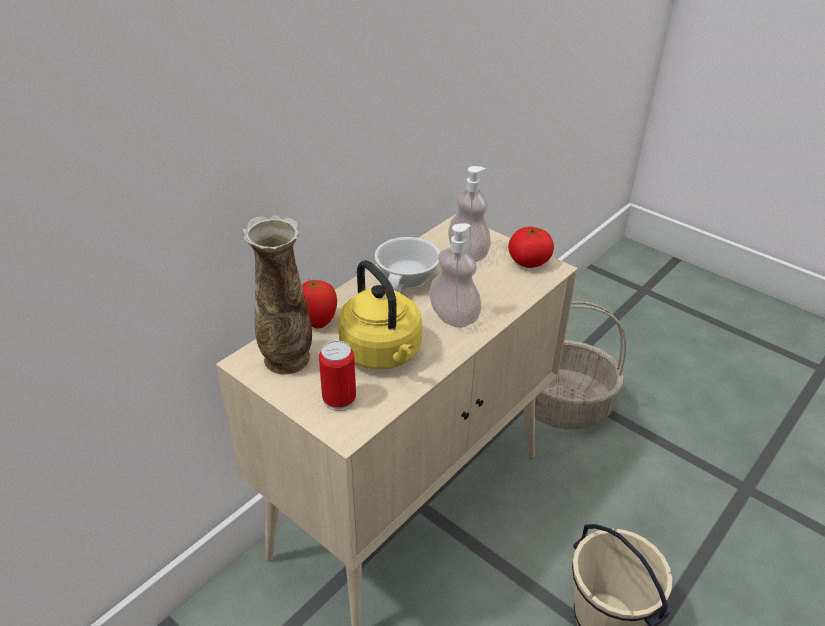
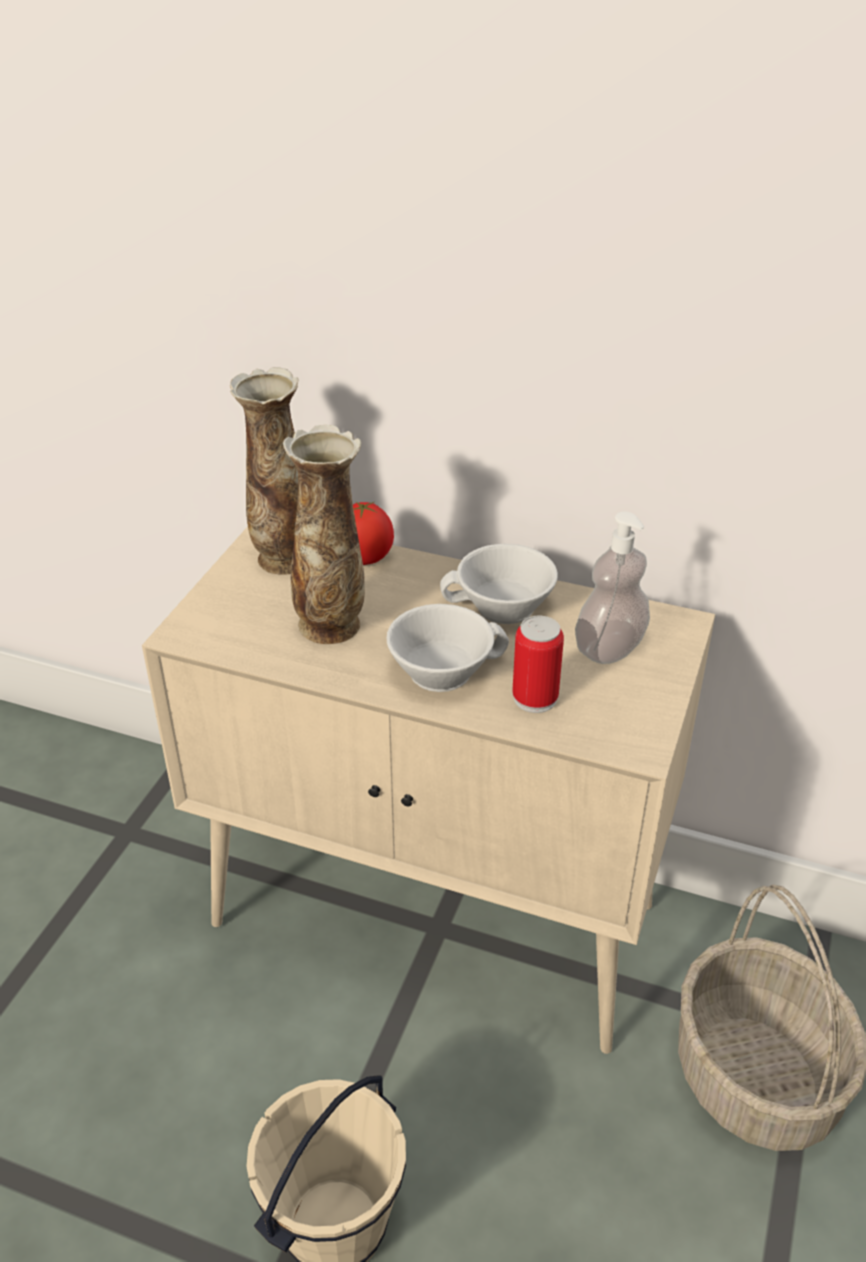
camera: 70 degrees right, 0 degrees up
(339, 399) = (233, 614): can -> can (535, 698)
(383, 353) = (331, 626): yellow kettle -> vase
(453, 317) = (442, 668): soap dispenser -> white cup
(529, 262) = (637, 717): tomato -> none

